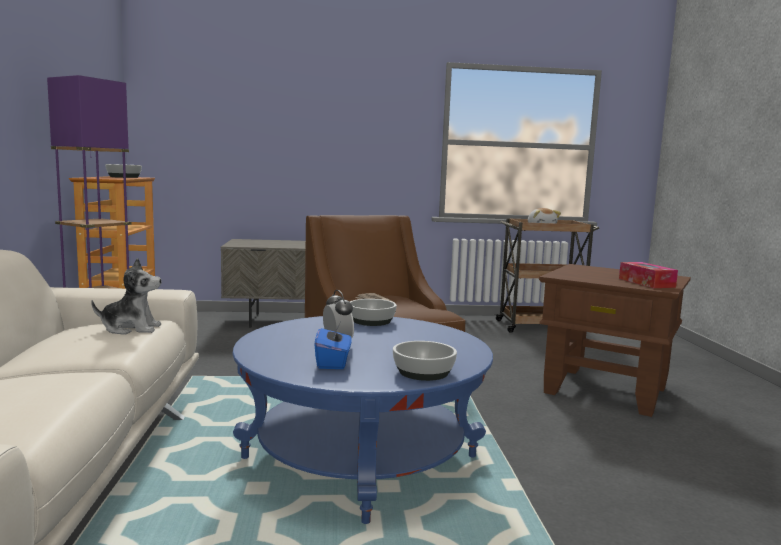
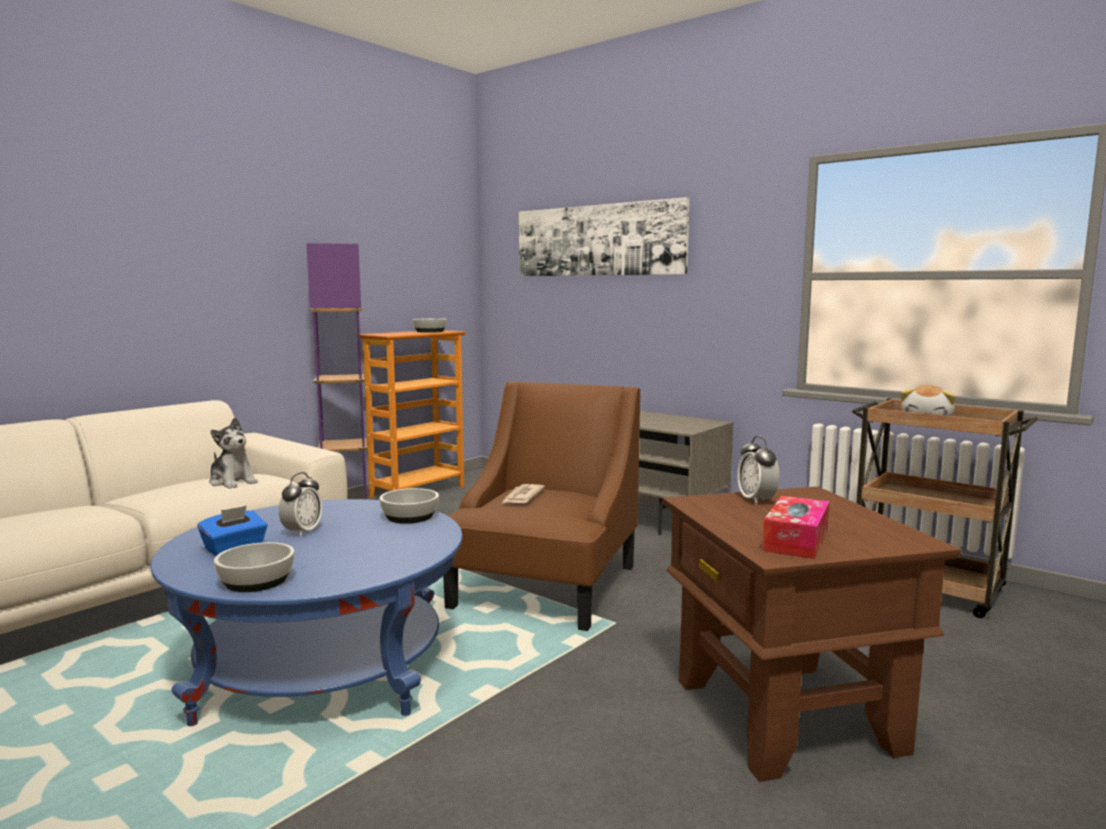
camera: 45 degrees right, 0 degrees up
(271, 103) = (598, 240): none -> picture
(575, 272) = (756, 500): none -> alarm clock

